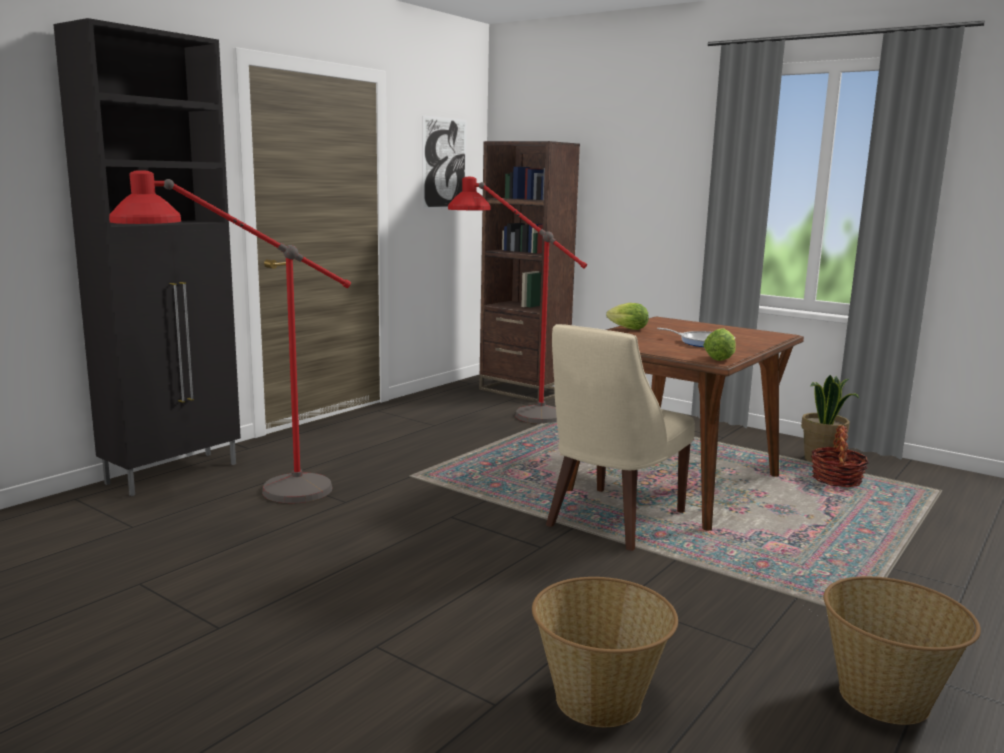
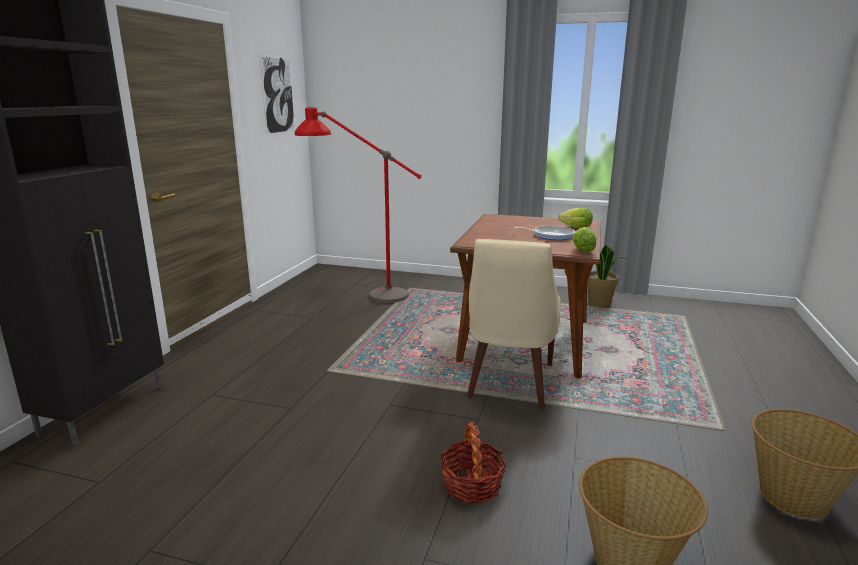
camera: 20 degrees left, 5 degrees up
(247, 497) = (196, 422): red floor lamp -> none
(523, 391) = (359, 275): brown bookcase -> none
(625, 328) = (482, 228): lettuce -> lettuce (574, 227)
(836, 480) = (621, 318): basket -> basket (472, 485)

